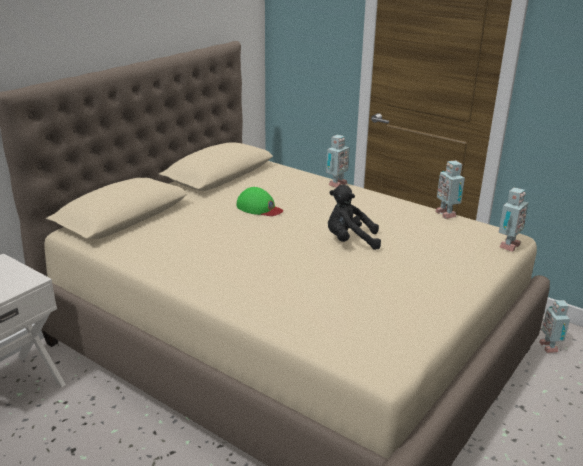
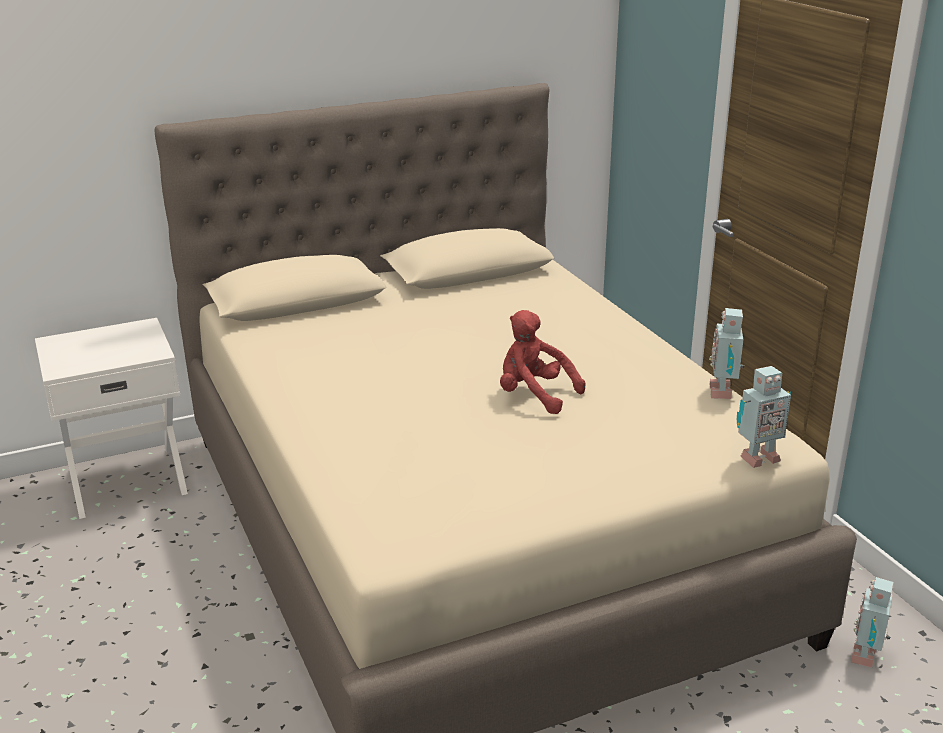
camera: 30 degrees right, 0 degrees up
(259, 208) = (468, 325): green cap -> none
(336, 184) = (610, 315): toy robot -> none
(350, 241) = (534, 395): black plush toy -> red plush toy

